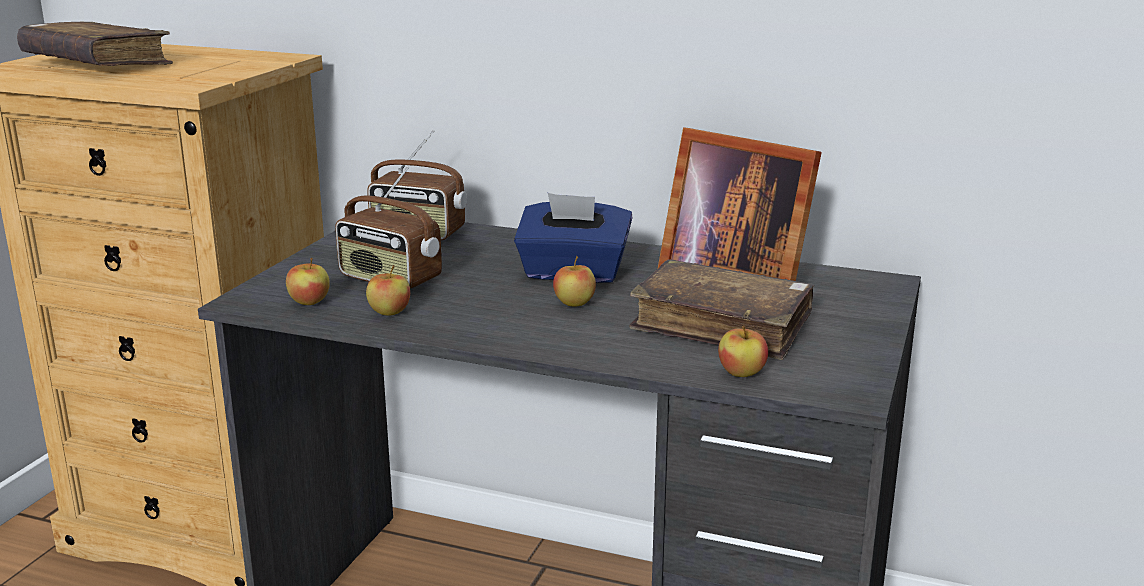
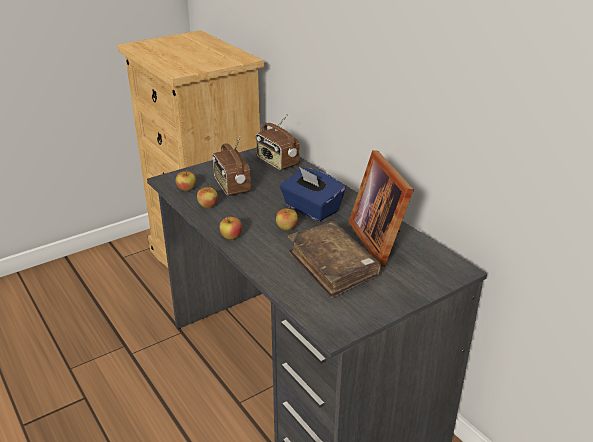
camera: 35 degrees right, 10 degrees up
(97, 64) = (168, 49): brown book -> none
(741, 373) = (301, 298): apple -> apple (231, 237)

